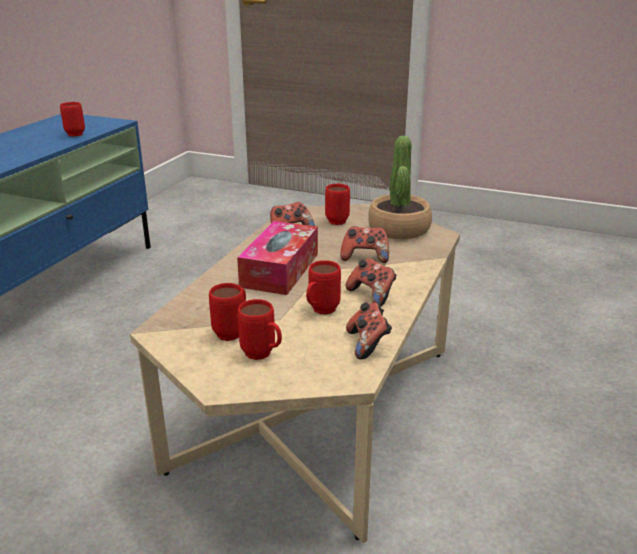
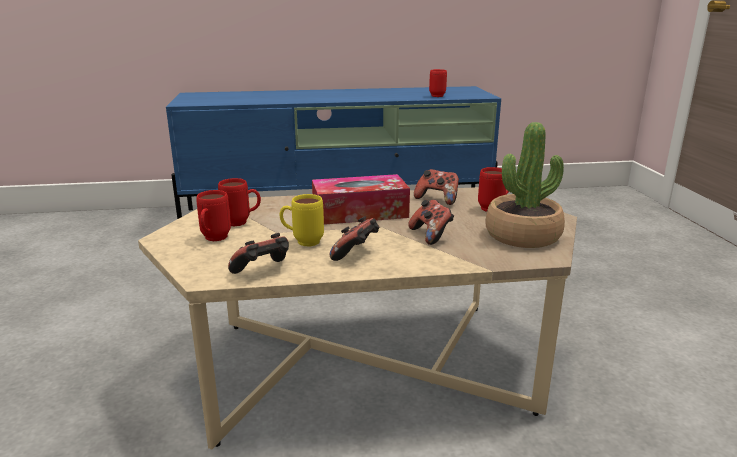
camera: 60 degrees right, 5 degrees down
(320, 312) = (302, 242): red mug -> yellow mug

